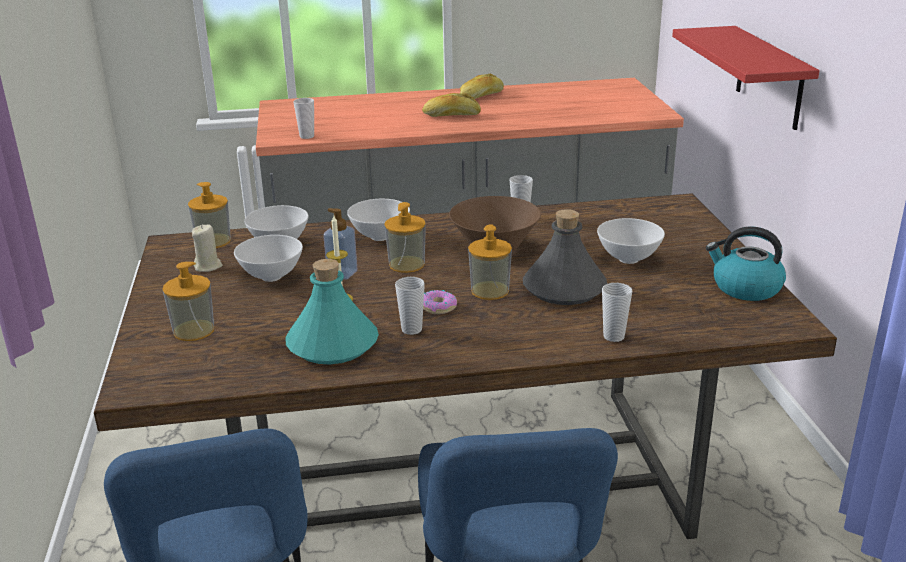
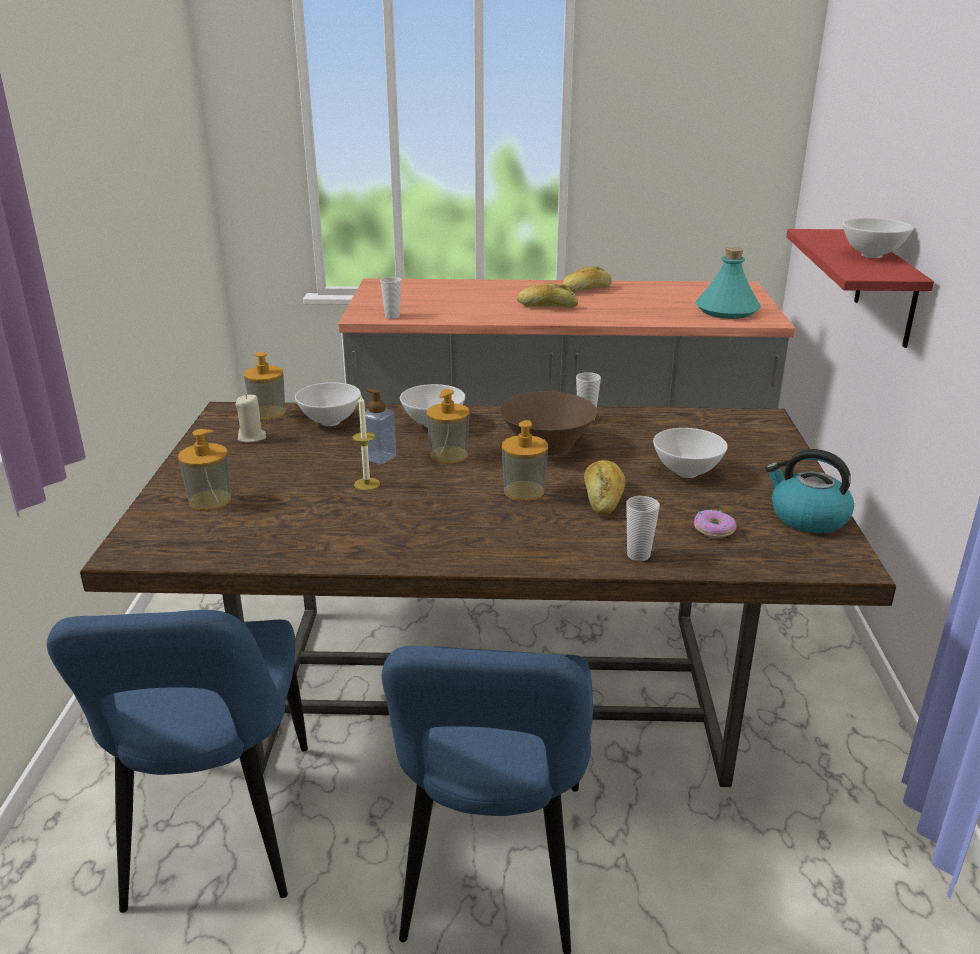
camera: 10 degrees right, 0 degrees up
(272, 277) = (309, 454): white bowl -> white bowl (872, 255)
(332, 345) = (338, 530): turquoise bottle -> turquoise bottle (726, 311)
(411, 329) = (426, 523): cup -> none
(438, 307) = (463, 503): donut -> donut (714, 529)
(563, 289) = (603, 497): grey bottle -> bread

